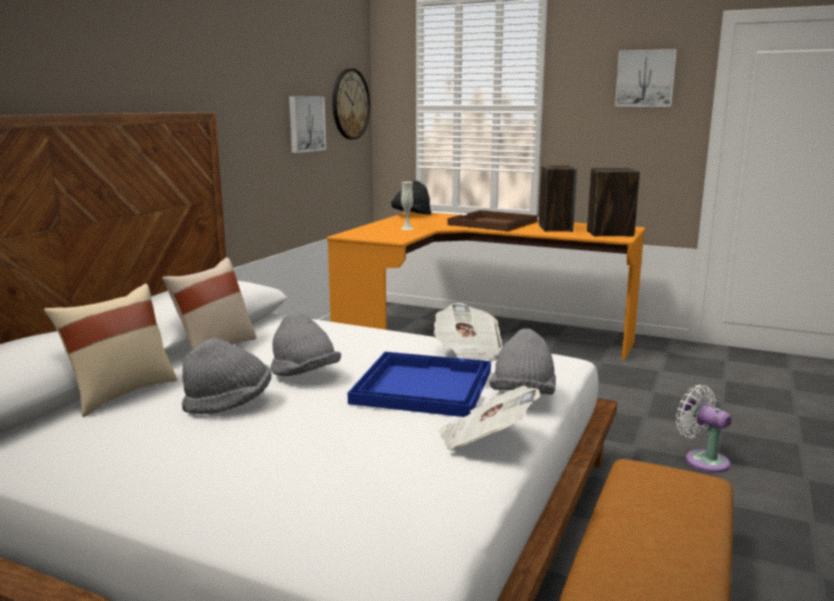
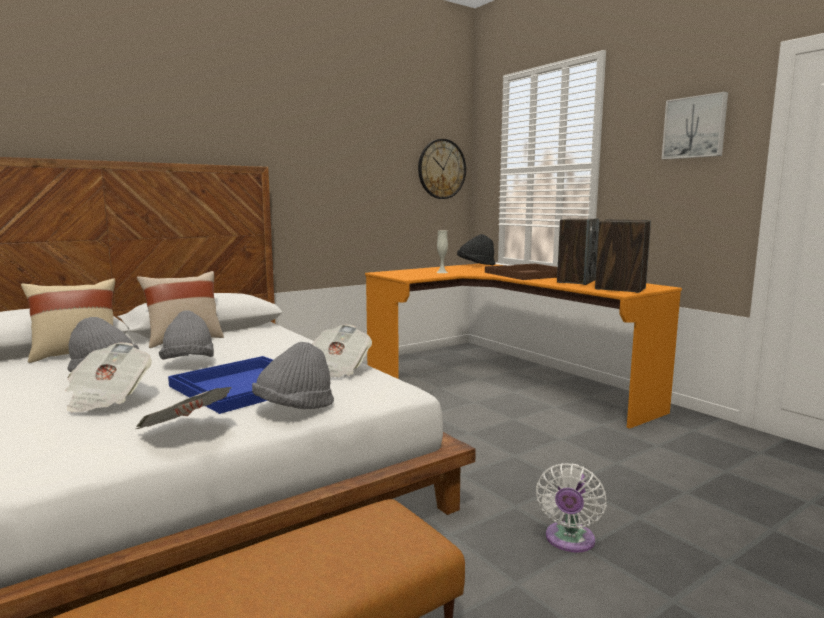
camera: 30 degrees right, 5 degrees down
(305, 124) = (383, 182): picture -> none
(329, 430) = (107, 398): none -> newspaper
(702, 460) = (569, 541): white fan -> white fan turned 150 degrees counterclockwise

